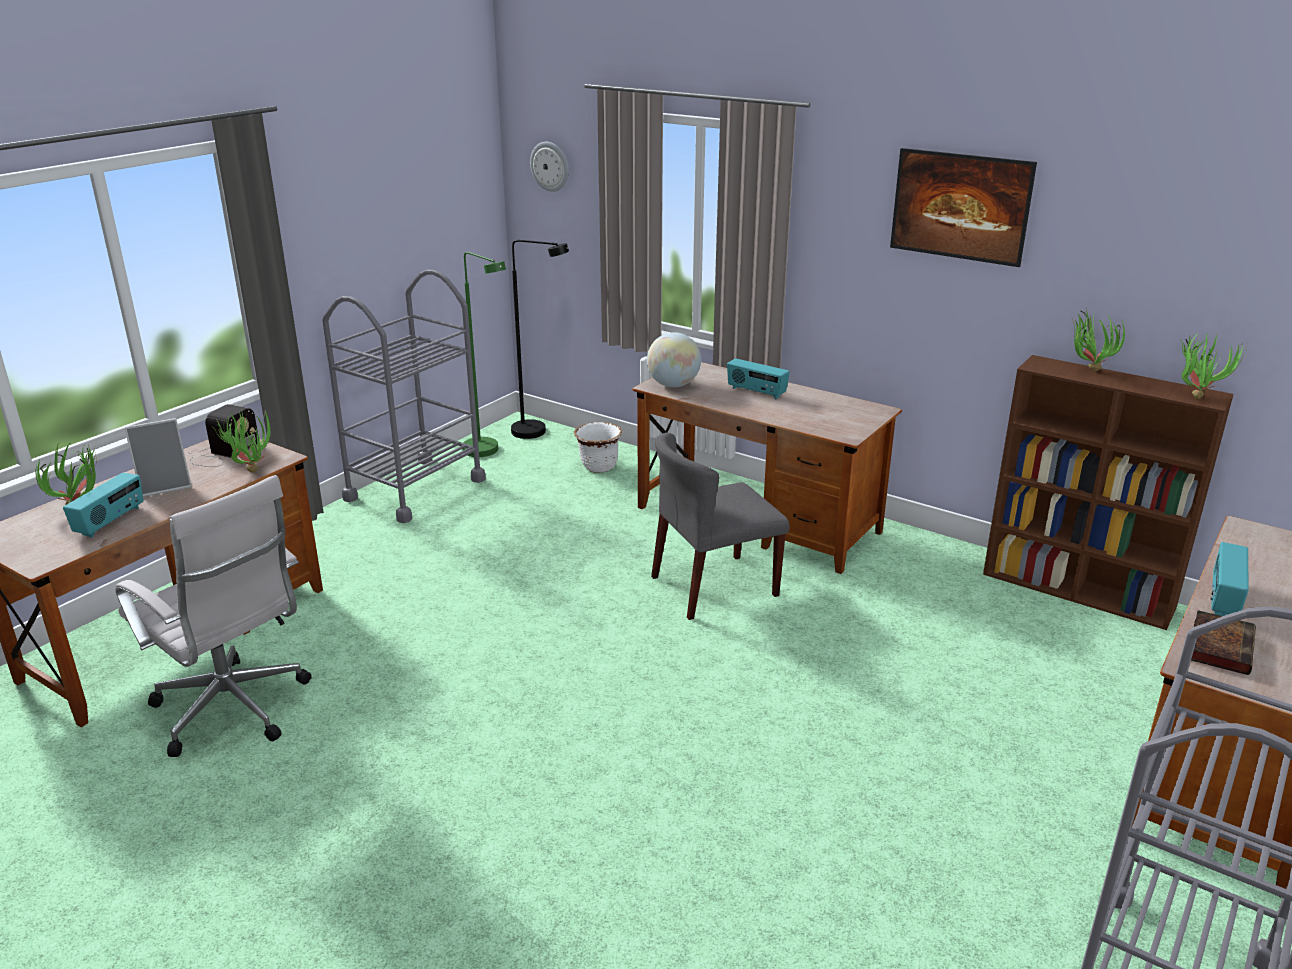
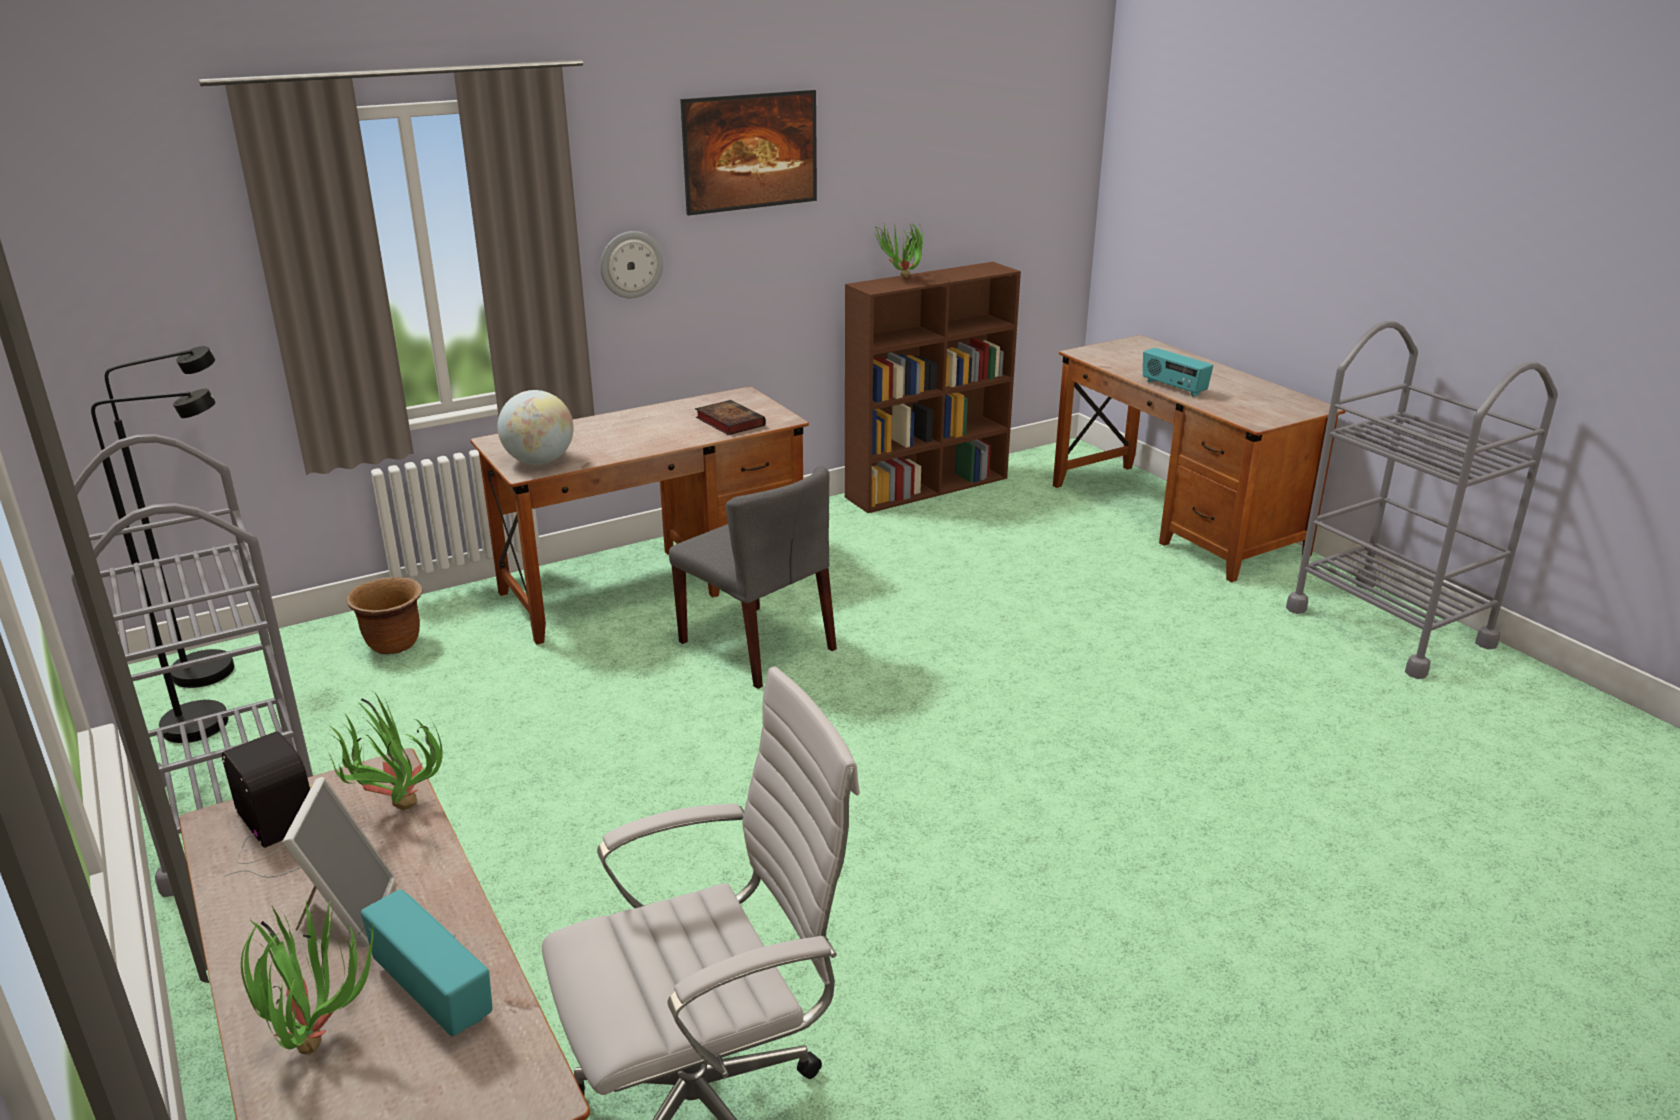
camera: 65 degrees left, 0 degrees up
(487, 452) = (215, 721): green floor lamp -> black floor lamp
(550, 166) = (116, 232): wall clock -> wall clock (631, 264)
(599, 467) = (394, 644): white planter -> brown planter
(713, 587) = (758, 646): grey chair -> grey chair turned 45 degrees counterclockwise
(756, 392) = (622, 429): radio -> none
(1197, 395) = (986, 269): potted plant -> none
(1219, 646) = (1233, 407): book -> book (728, 421)

